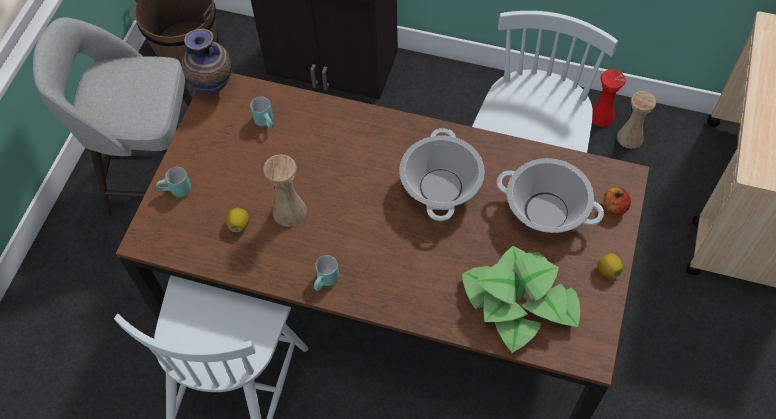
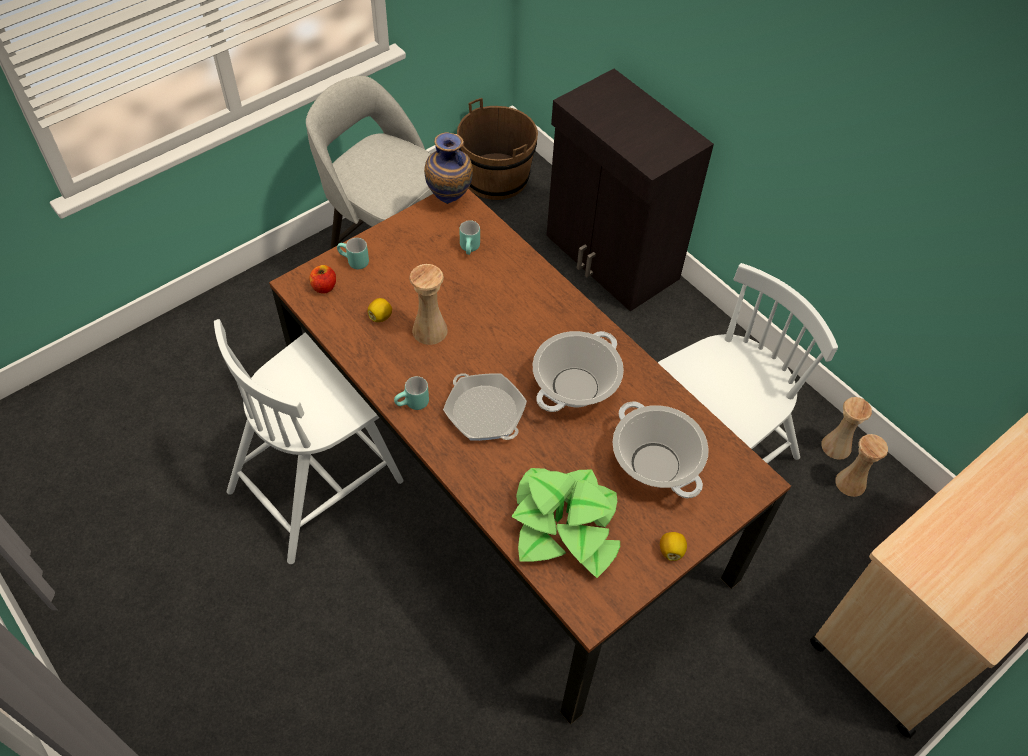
camera: 30 degrees right, 5 degrees down
(388, 251) = (485, 412): none -> frying pan
(601, 116) = (836, 446): red vase -> beige vase
(614, 207) = (724, 500): apple -> apple (324, 287)

